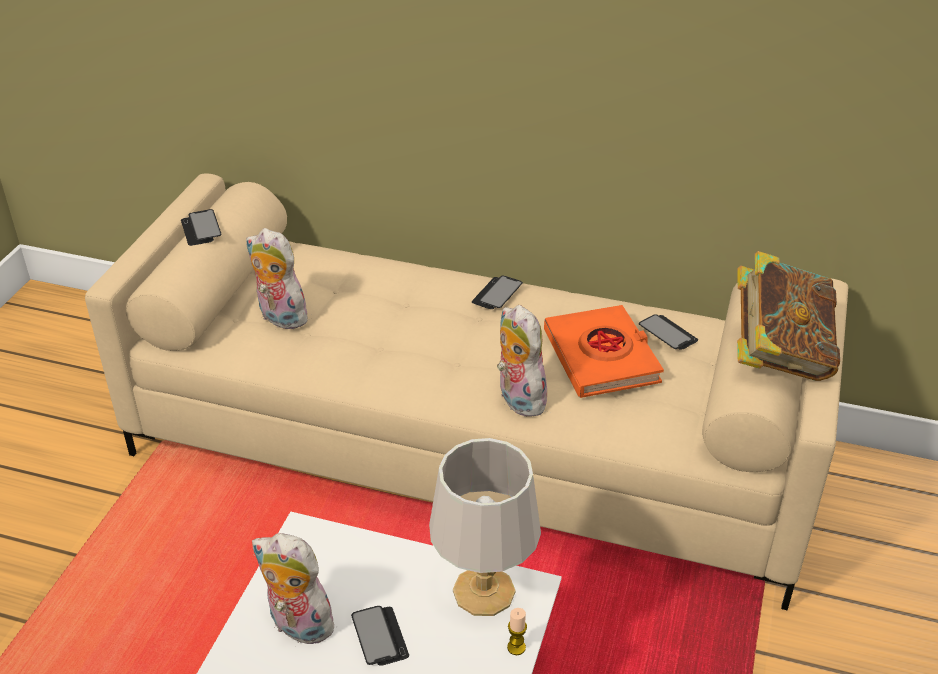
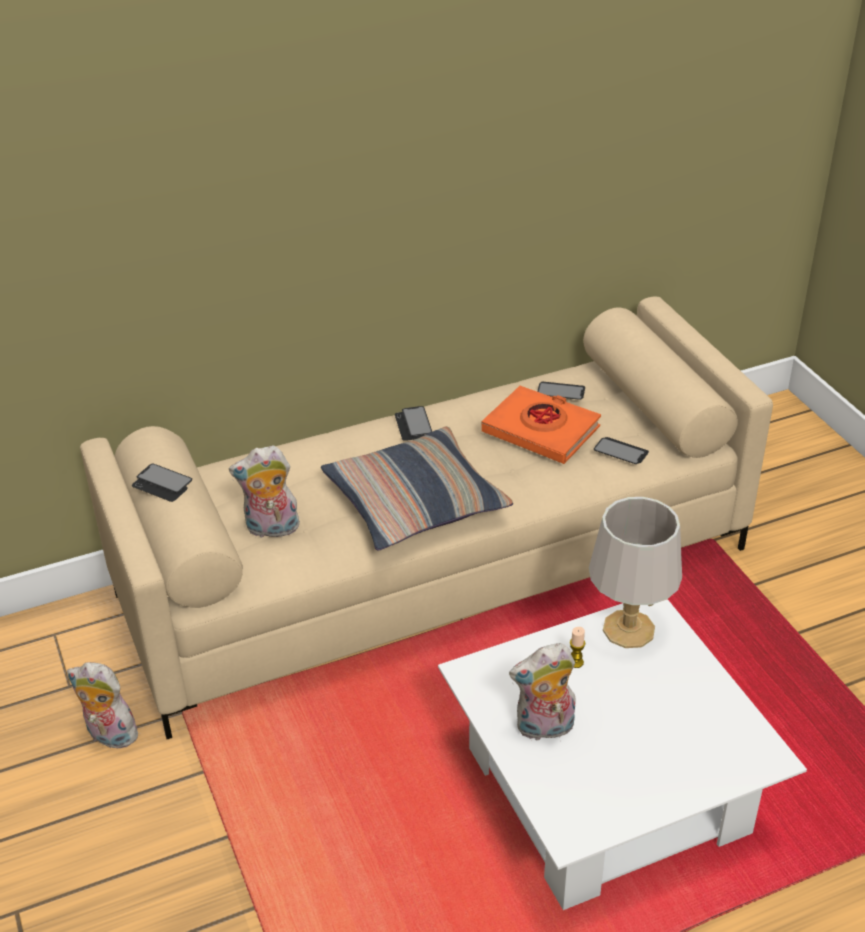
camera: 40 degrees left, 0 degrees up
(380, 637) = (603, 698): phone -> phone (620, 452)
(413, 359) = (415, 502): none -> pillow
(516, 647) = (688, 648): candle -> candle (576, 662)
(517, 399) = (522, 488): plush toy -> plush toy (109, 736)
(778, 355) = (680, 362): book -> none

